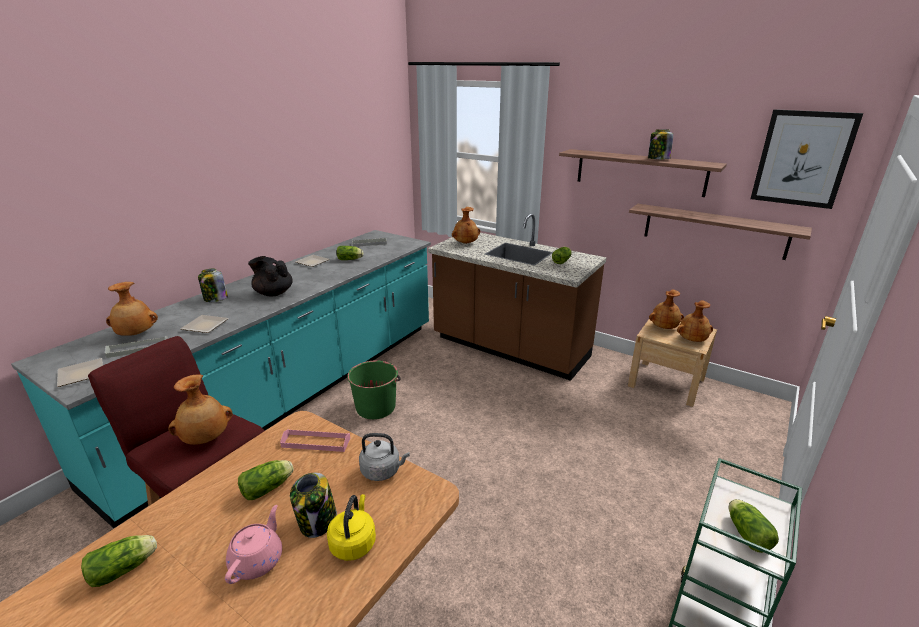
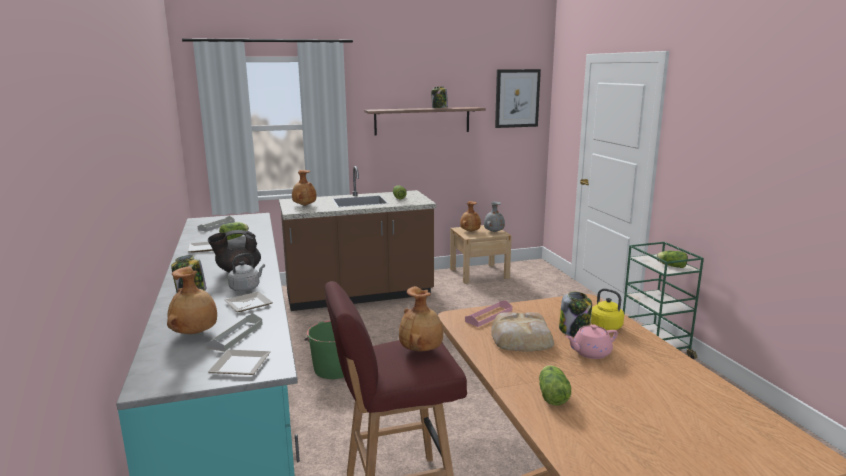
camera: 50 degrees left, 10 degrees down
(258, 560) = (590, 353): pink teapot -> pink teapot turned 75 degrees counterclockwise
(269, 487) = (521, 338): lettuce -> bread
(383, 471) = (547, 305): grey kettle -> grey kettle (246, 288)
(691, 340) = (493, 232): brown vase -> grey vase
(714, 231) = (478, 154): shelf -> none

